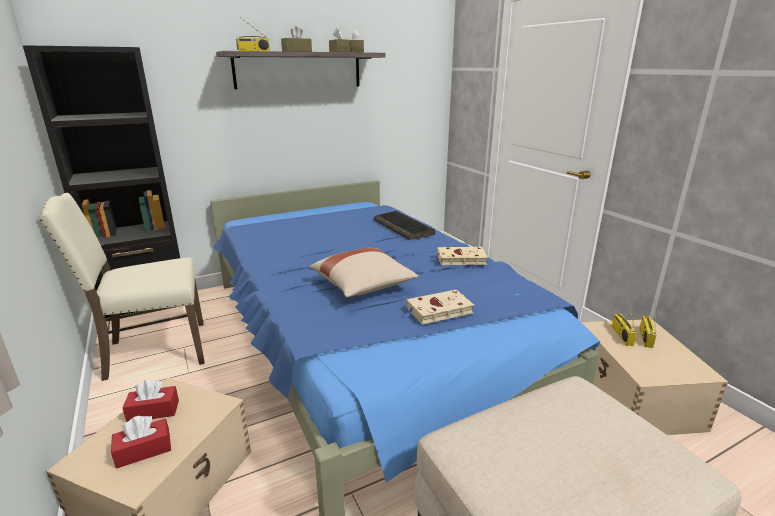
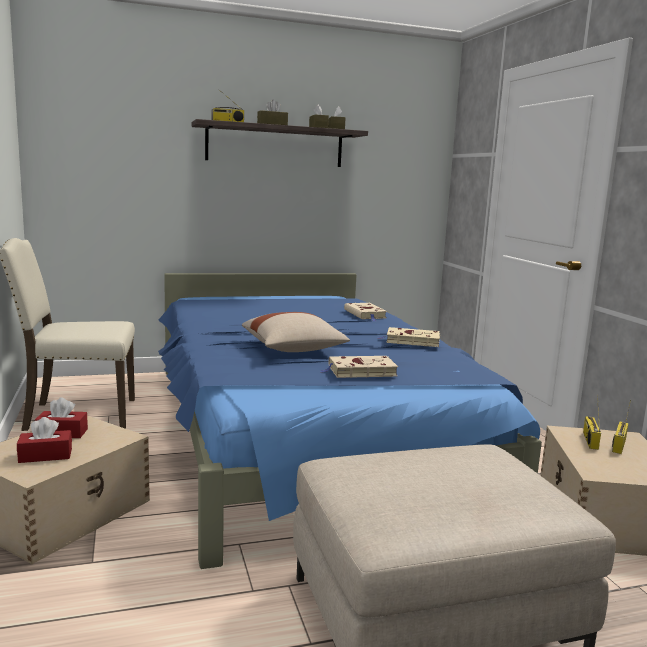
camera: 10 degrees right, 10 degrees down
(149, 313) = (82, 385): black bookcase -> none
(404, 227) = (366, 314): keyboard -> beige book

